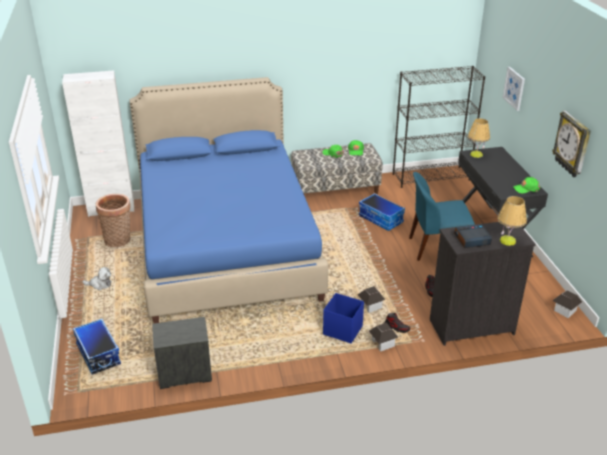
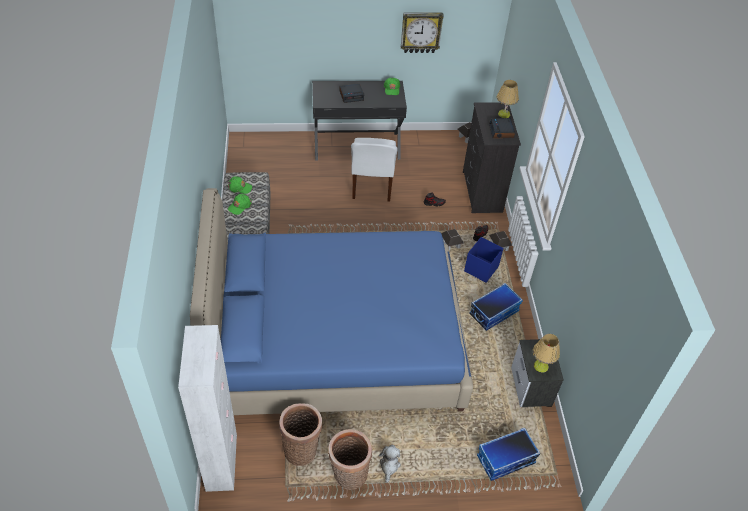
camera: 85 degrees left, 15 degrees up
(93, 265) = (349, 476): none -> basket
(381, 219) = (315, 211): storage box -> storage box (493, 312)
(431, 177) = (246, 158): black bookcase -> none
(436, 247) = (372, 185): blue chair -> white chair
(476, 154) = (323, 100): table lamp -> table lamp (541, 366)
(495, 167) = (351, 95): none -> alarm clock
(514, 88) = (309, 27): picture -> none

